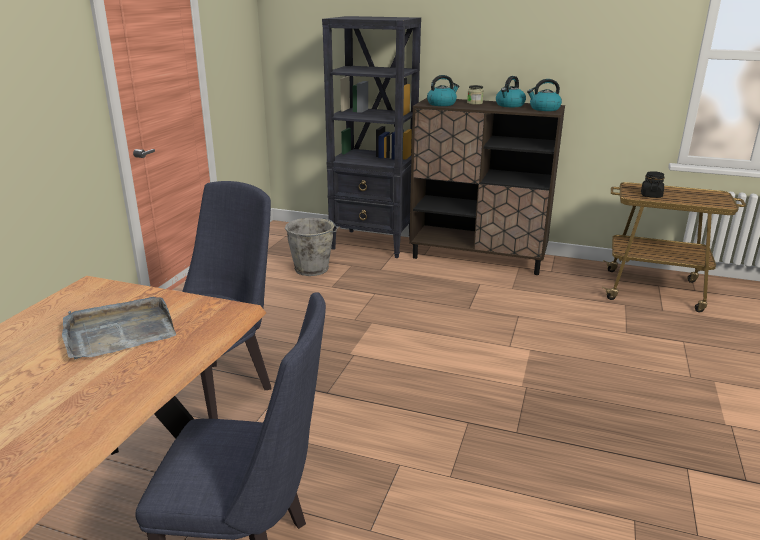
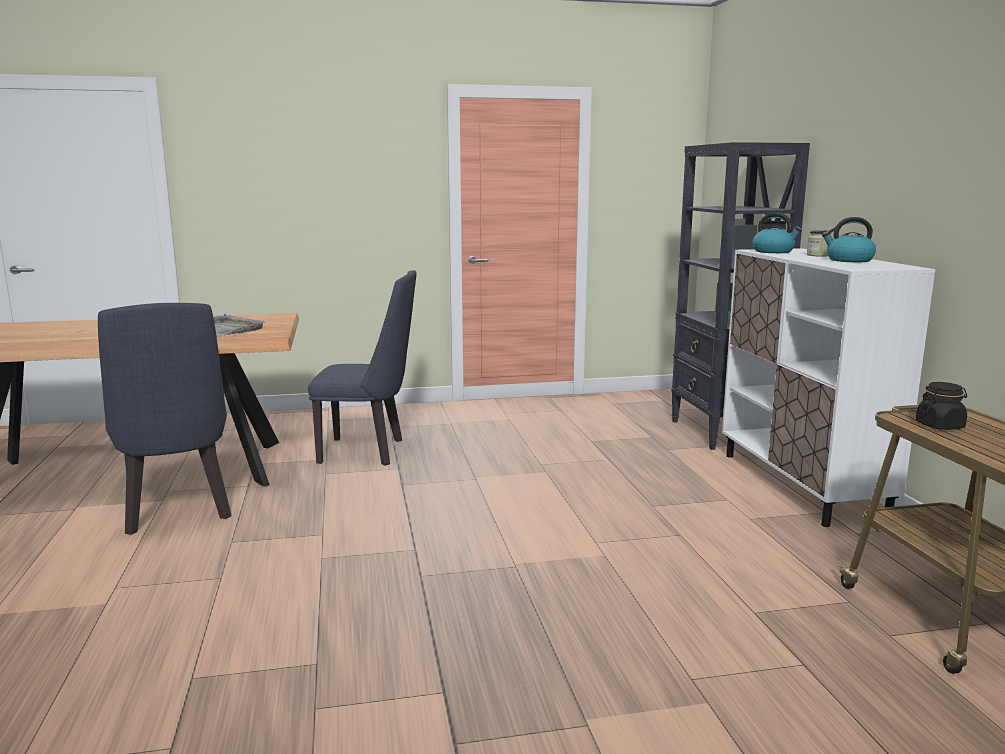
camera: 60 degrees right, 10 degrees down
(313, 269) = (613, 426): grey bucket -> none
(478, 258) = (801, 485): brown cabinet -> white cabinet
(544, 109) = (870, 266): kettle -> none

